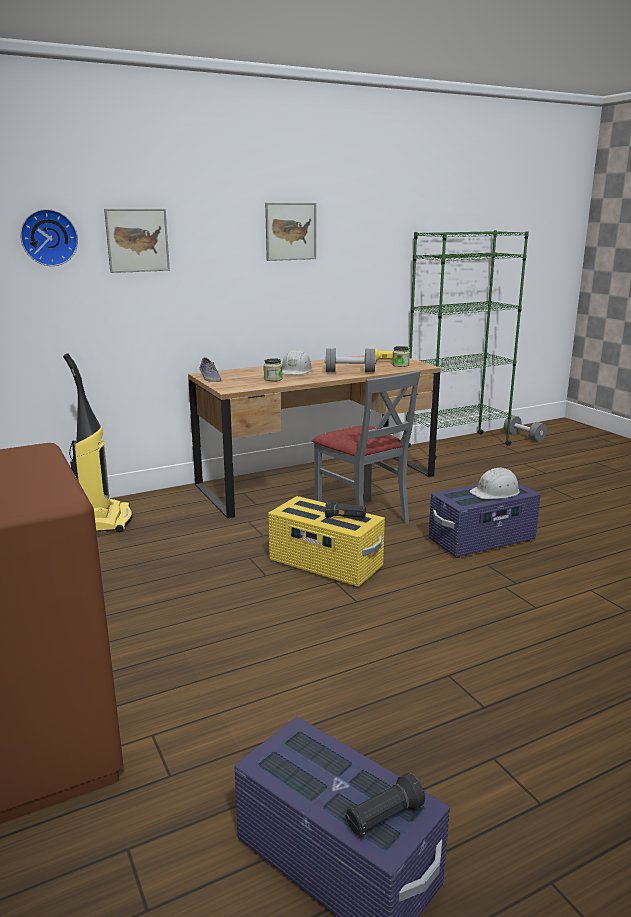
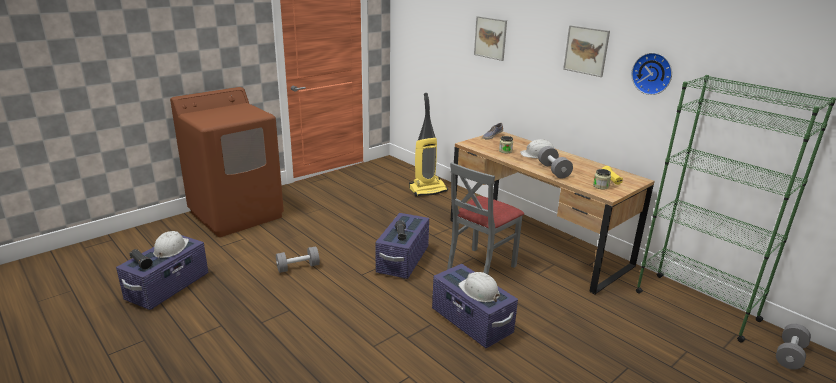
camera: 75 degrees right, 5 degrees up
(48, 237) = (452, 28): wall clock -> wall clock (653, 73)
(312, 662) = (298, 267): none -> grey dumbbell
(316, 769) = (171, 248): none -> white hard hat
(325, 565) = (402, 260): yellow storage box -> purple storage box

